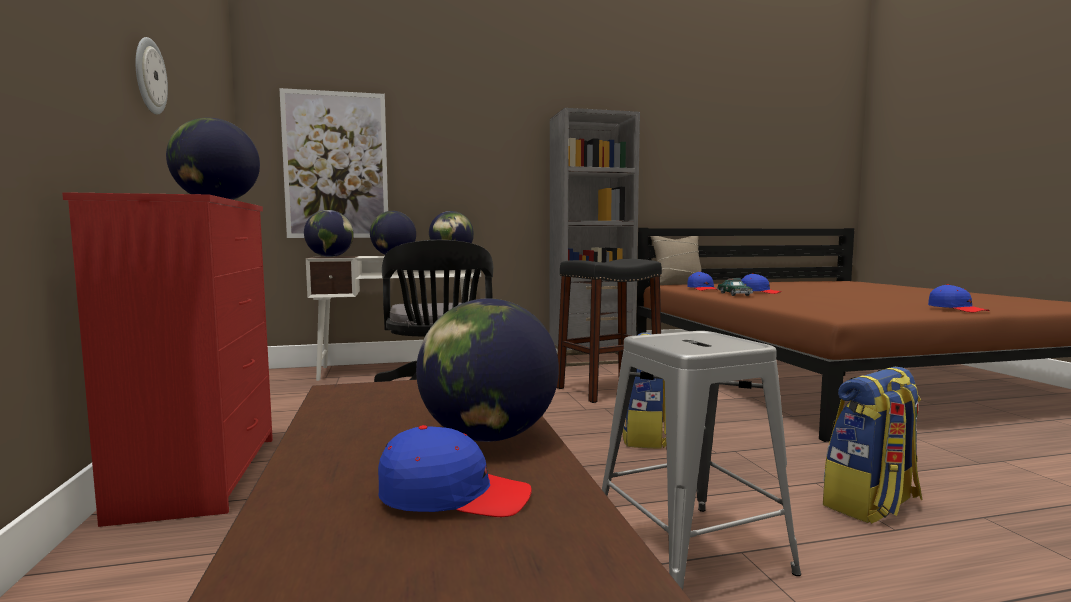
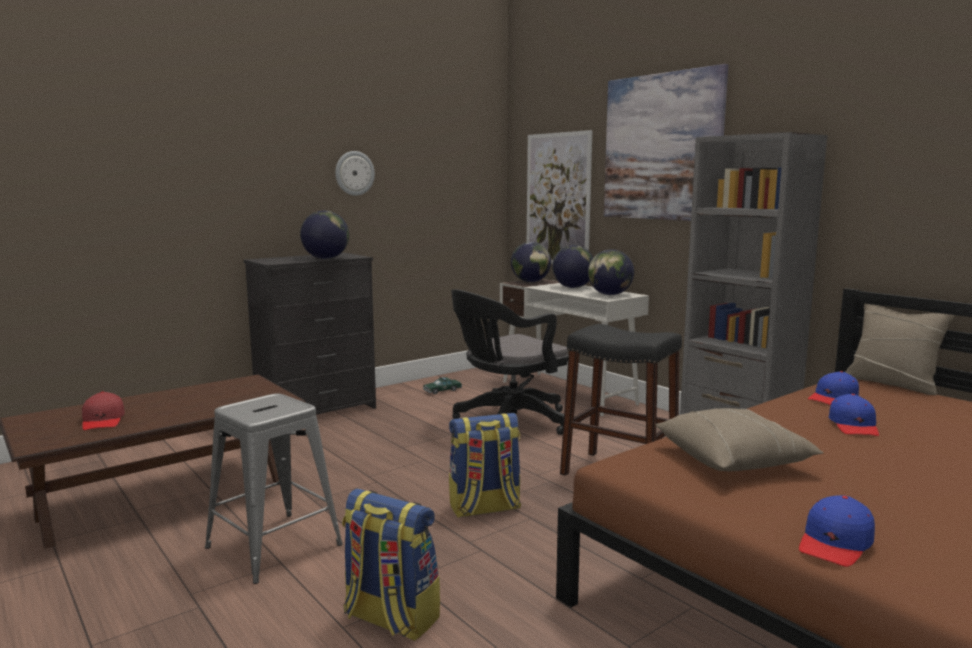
camera: 65 degrees right, 5 degrees up
(202, 475) = (318, 411): red dresser -> black dresser
(453, 496) = (103, 420): blue cap -> red cap
(473, 119) = (662, 147): none -> picture
(487, 437) = (173, 414): globe -> none
(734, 294) = (790, 415): toy car -> toy car (442, 390)
(822, 305) = (733, 459): none -> beige pillow

